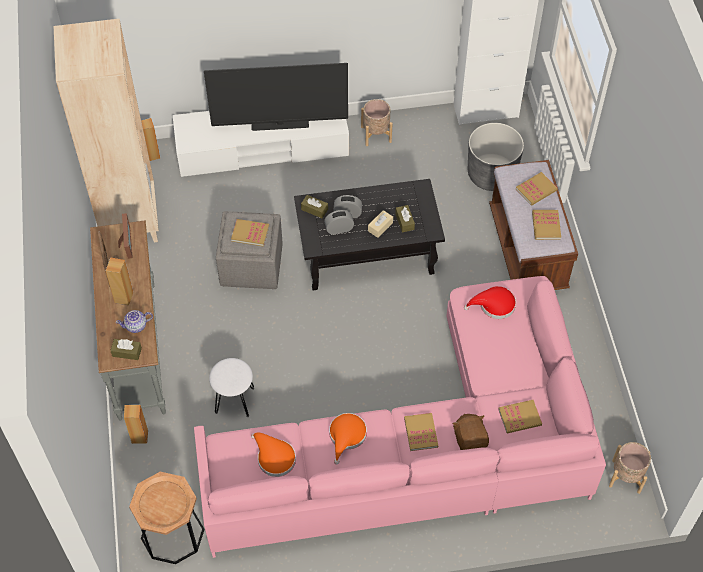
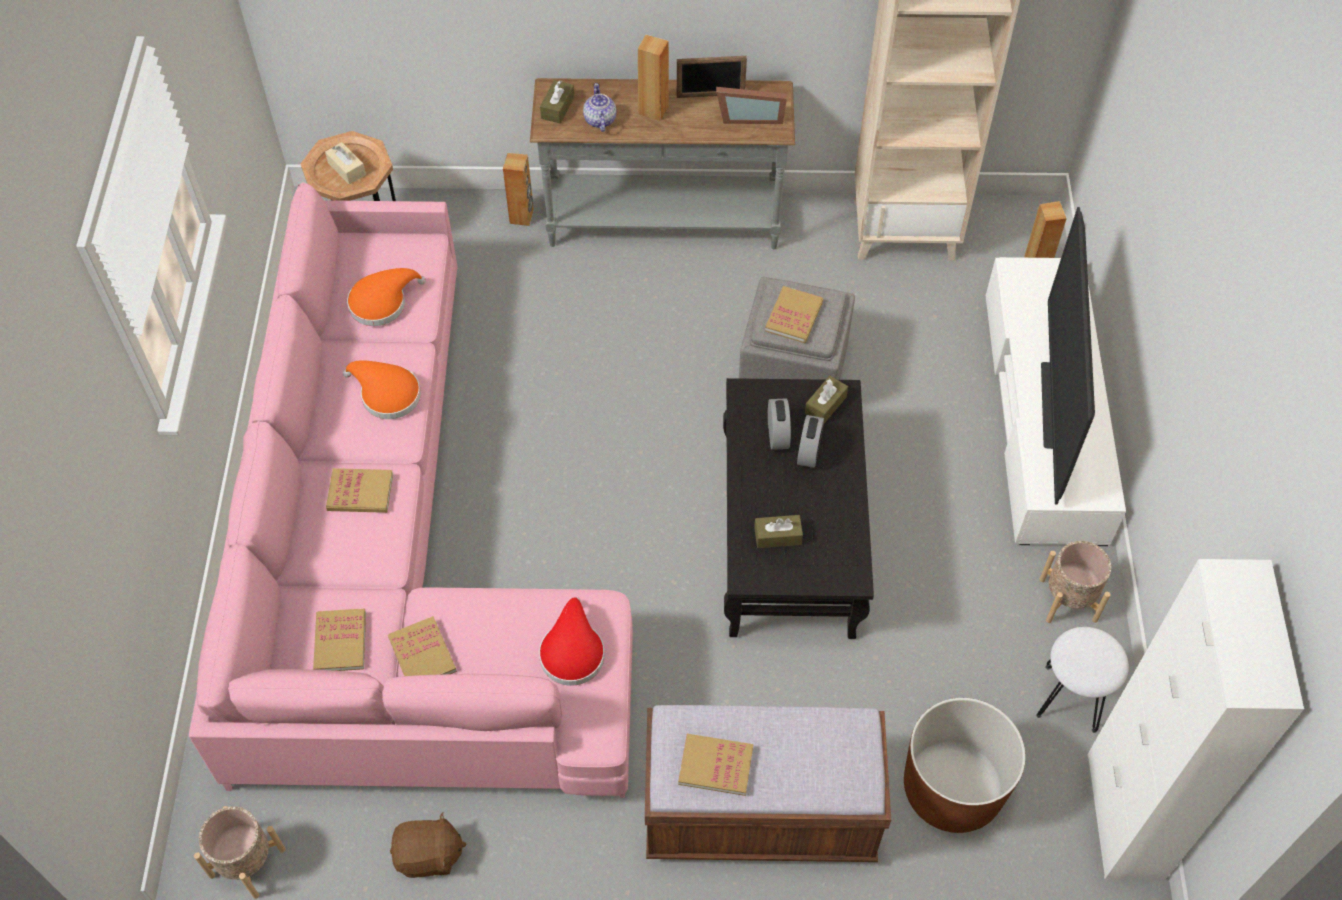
camera: 100 degrees right, 0 degrees up
(234, 400) = (551, 326): white stool -> white stool (1070, 697)
(380, 227) = (772, 496): beige tissue box -> beige tissue box (347, 169)
(470, 439) = (326, 560): brown plush toy -> brown plush toy (429, 856)
(491, 174) = (952, 788): grey planter -> brown planter
(536, 190) = (807, 768): book -> book (422, 654)

